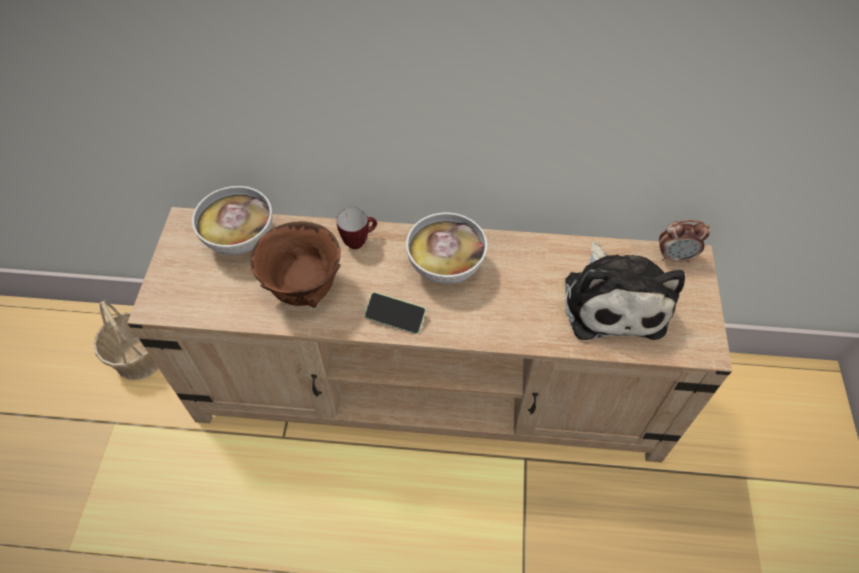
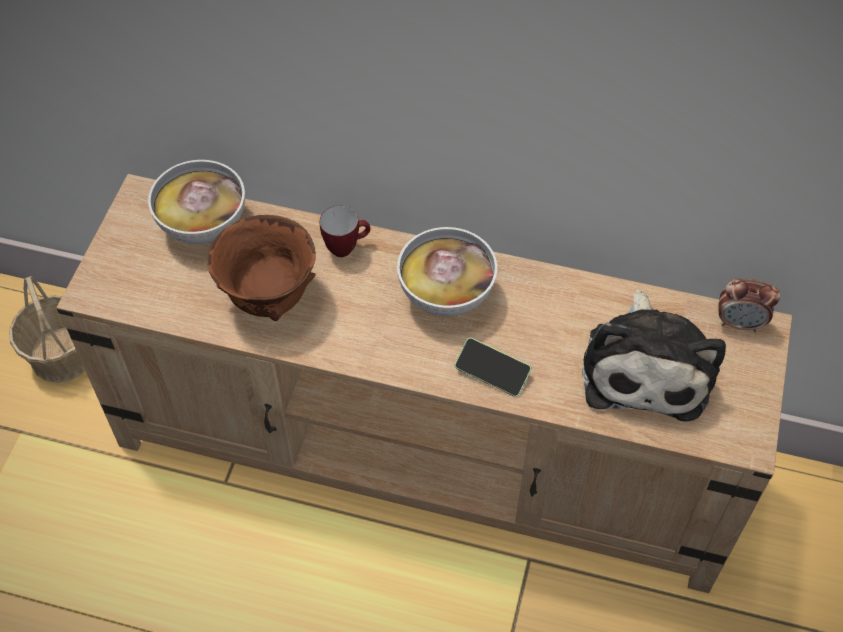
camera: 10 degrees right, 0 degrees up
(395, 317) = (372, 347): phone -> phone (492, 372)

